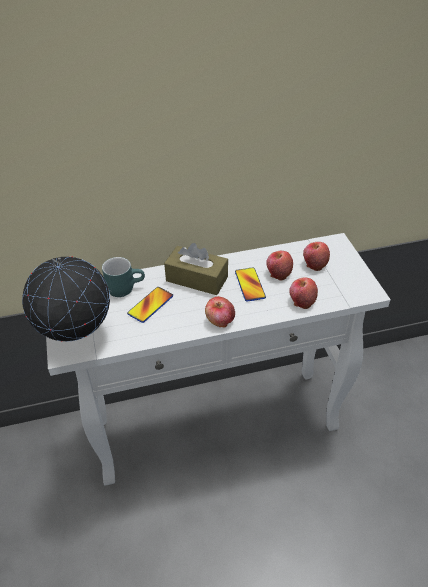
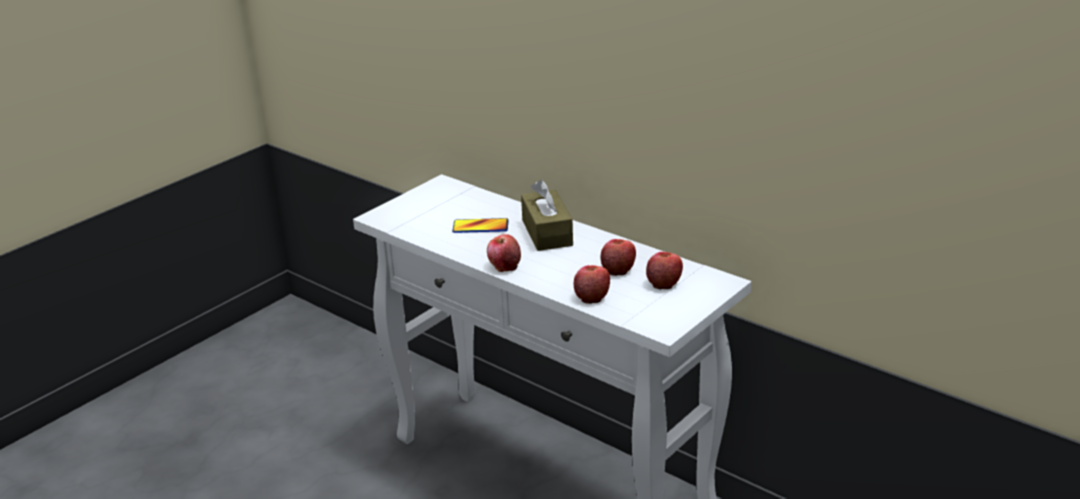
camera: 55 degrees right, 15 degrees down
(77, 335) = (402, 213): globe -> none
(125, 287) = (488, 206): turquoise mug -> none
(250, 285) = (577, 261): phone -> none

